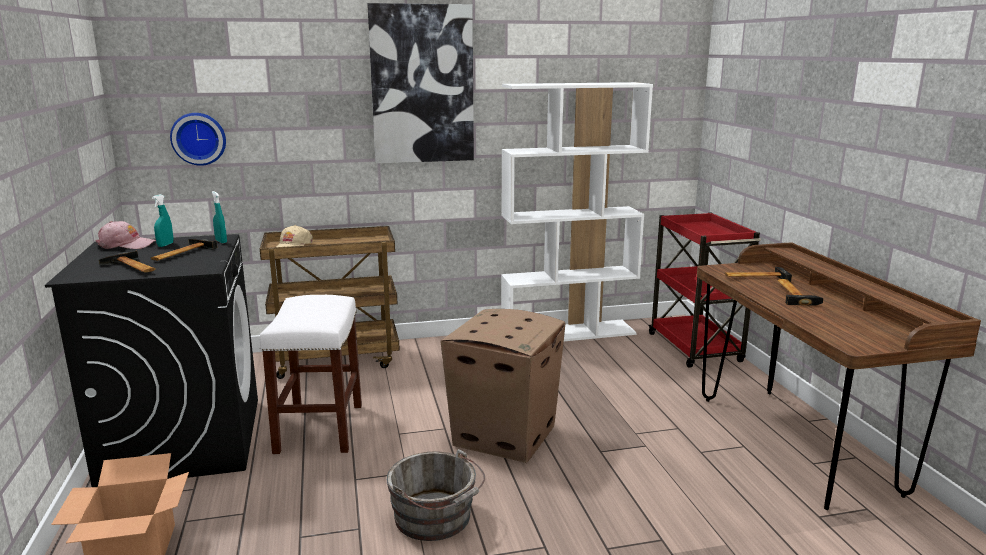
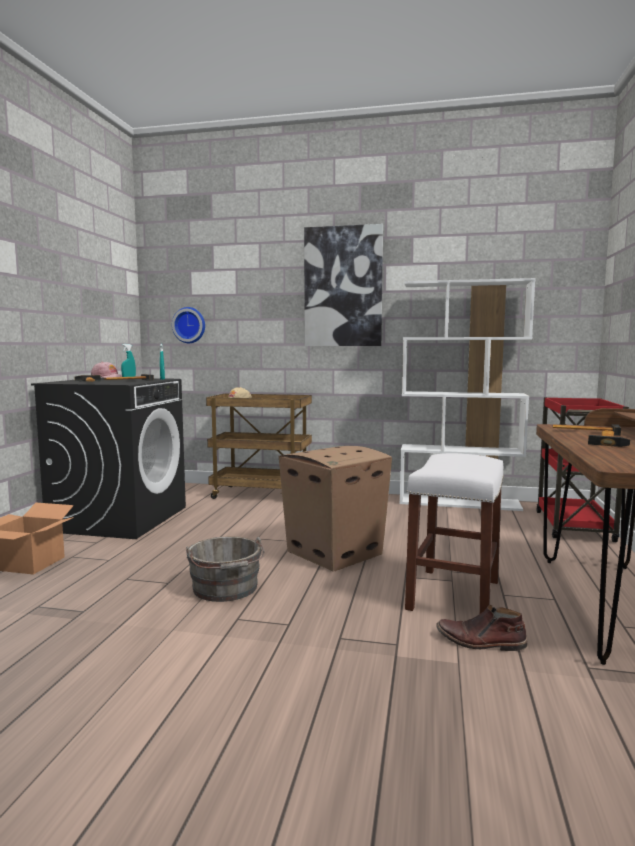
camera: 25 degrees right, 10 degrees down
(319, 427) = (207, 526): white stool -> white stool (453, 594)
(725, 514) = (480, 642): none -> brown boot

